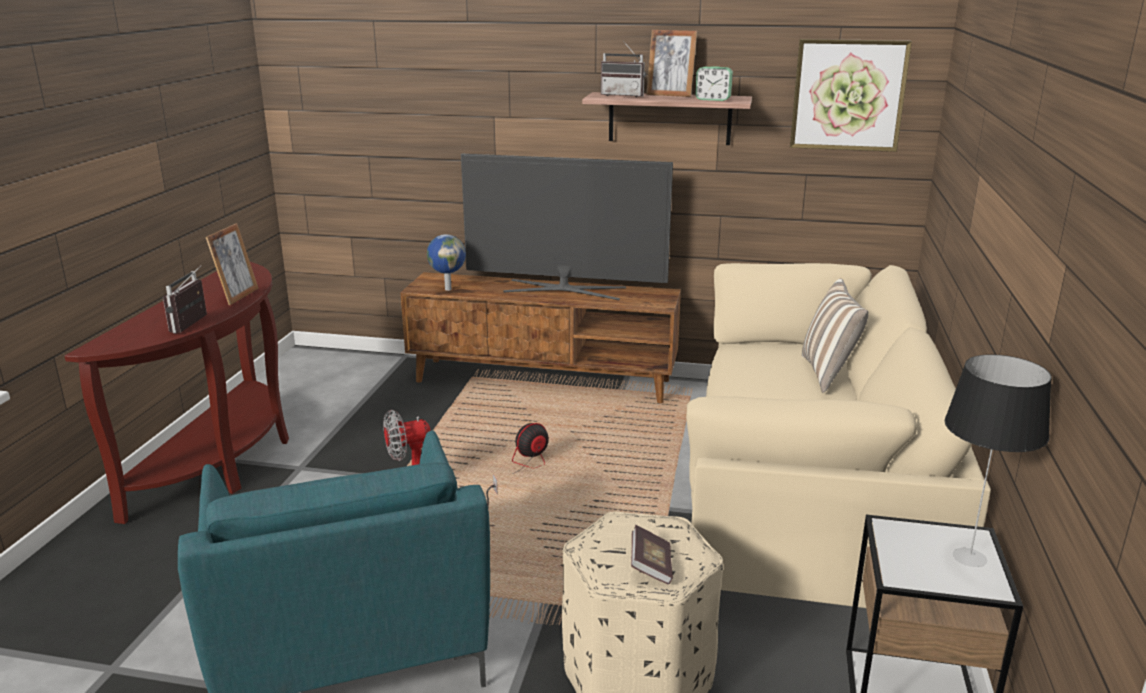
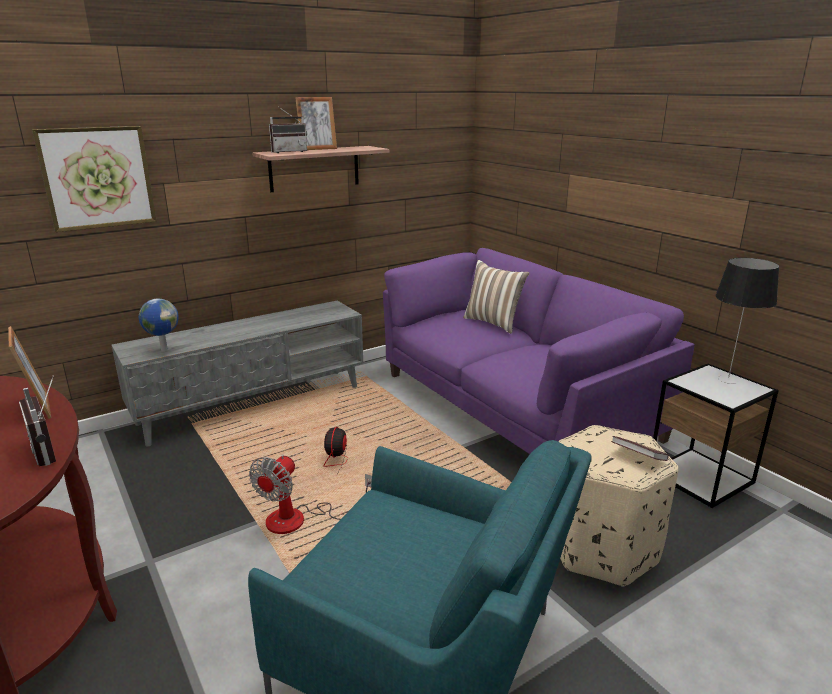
camera: 45 degrees left, 0 degrees up
(543, 380) = (253, 404): brown tv stand -> grey tv stand
(565, 289) = (260, 322): television -> none
(713, 99) = (357, 148): alarm clock -> none
(807, 498) = (514, 405): beige sofa -> purple sofa
(848, 95) = (425, 140): picture -> picture (97, 178)

